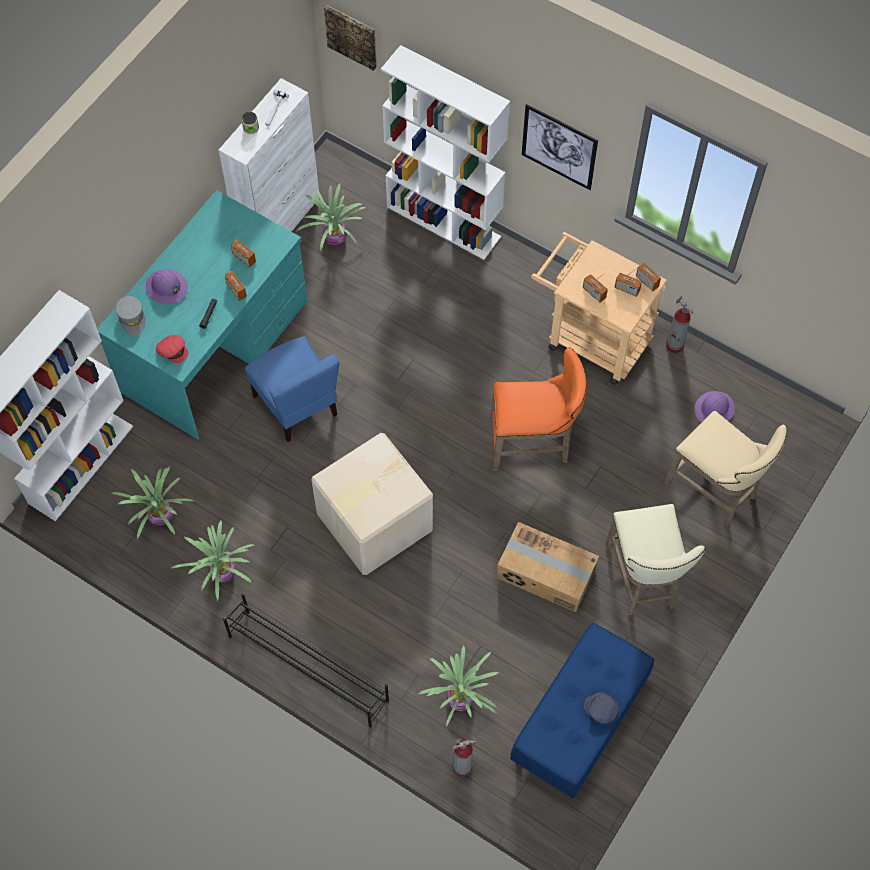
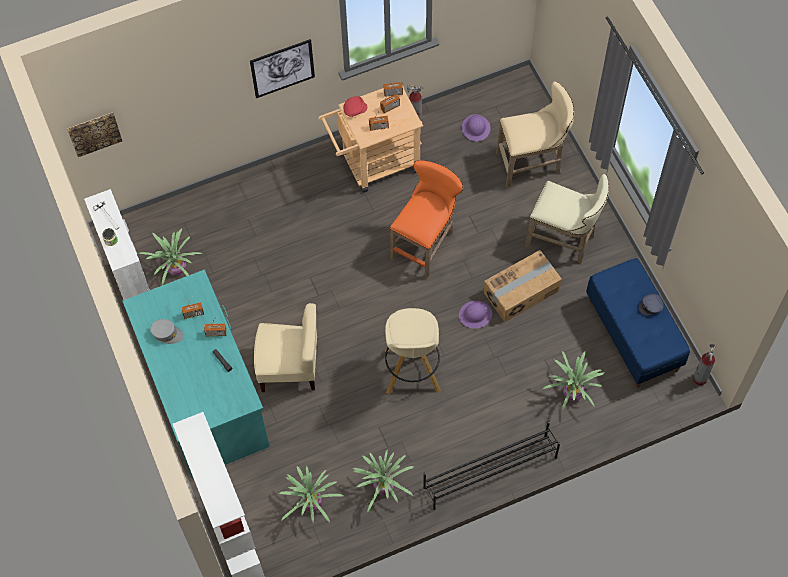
camera: 55 degrees left, 0 degrees up
(132, 318) = (186, 412): grey cap -> grey cap (167, 334)
(166, 288) = (178, 376): purple hard hat -> purple hard hat (475, 315)
(172, 350) = (233, 399): red cap -> red cap (354, 109)
(296, 405) = (290, 368): blue chair -> beige chair
(373, 521) = (412, 371): cardboard box -> beige stool
(444, 222) = (218, 195): white bookcase -> none
(462, 767) = (618, 419): fire extinguisher -> fire extinguisher (699, 378)

